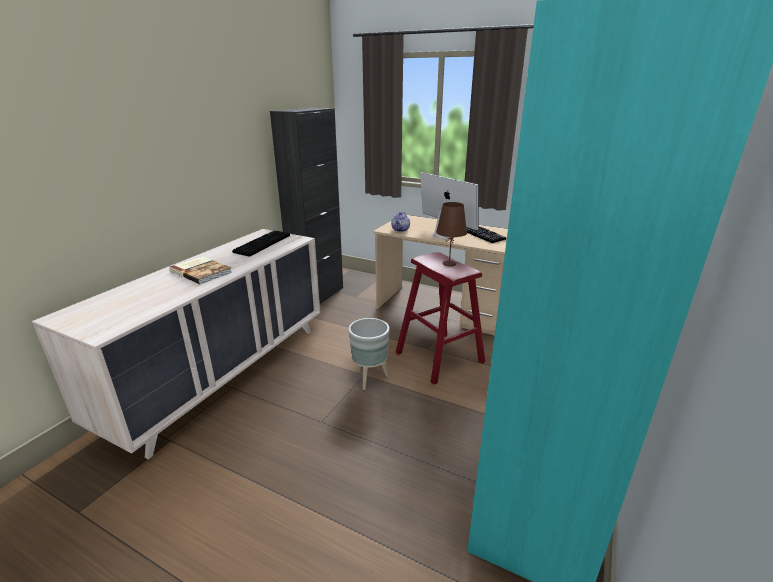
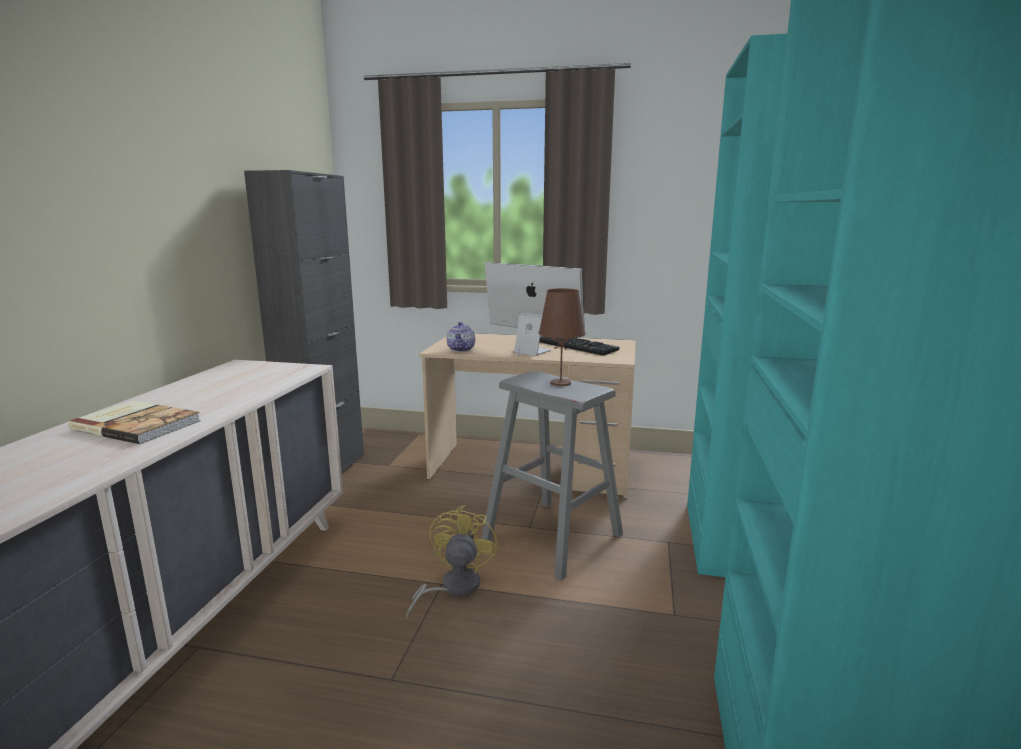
camera: 15 degrees left, 10 degrees down
(262, 243) = (242, 378): keyboard -> none
(369, 378) = (453, 588): grey planter -> yellow fan
(439, 357) = (552, 537): red stool -> grey stool

